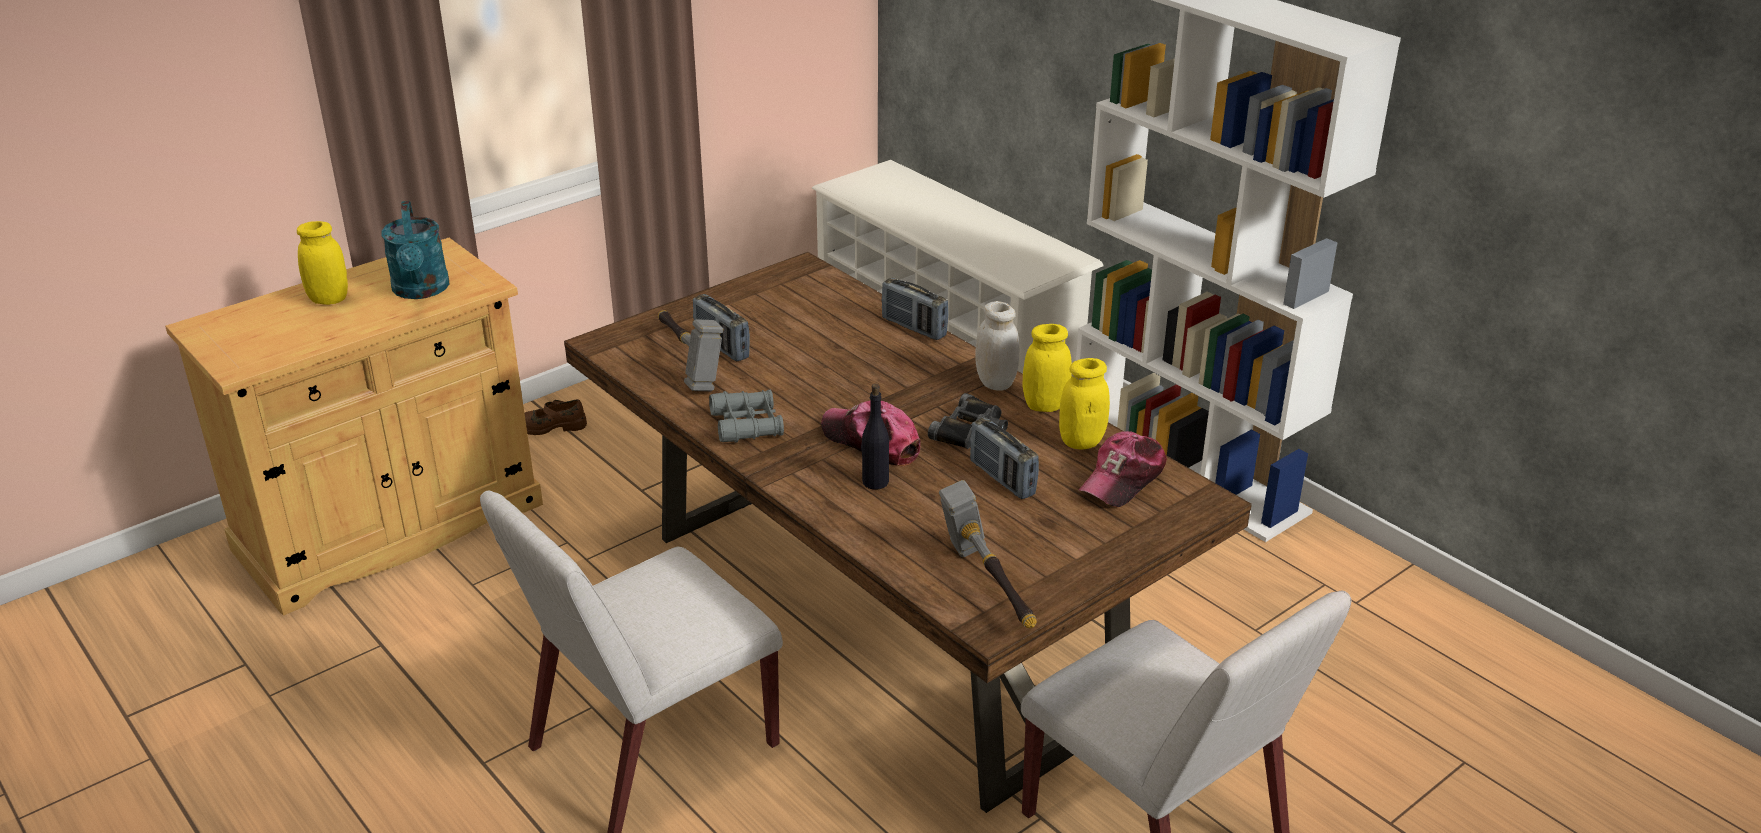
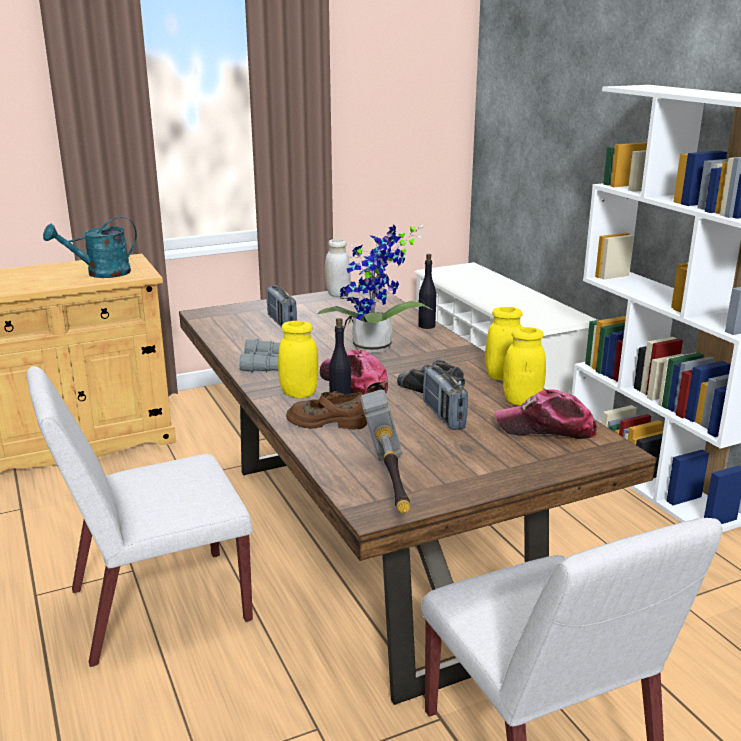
camera: 15 degrees right, 10 degrees down
(329, 299) = (41, 273): yellow jar -> yellow jar (299, 394)
(421, 291) = (101, 274): turquoise watering can -> turquoise watering can turned 60 degrees clockwise
(552, 426) = (208, 400): brown shoe -> brown shoe (327, 422)
(687, 363) = (251, 329): hammer -> none
(869, 380) = (374, 349): none -> potted plant
(914, 327) = (426, 326): radio -> black bottle
(995, 383) = (471, 360): white jar -> white jar (337, 294)
(1123, 479) = (546, 428): cap -> cap turned 45 degrees clockwise

